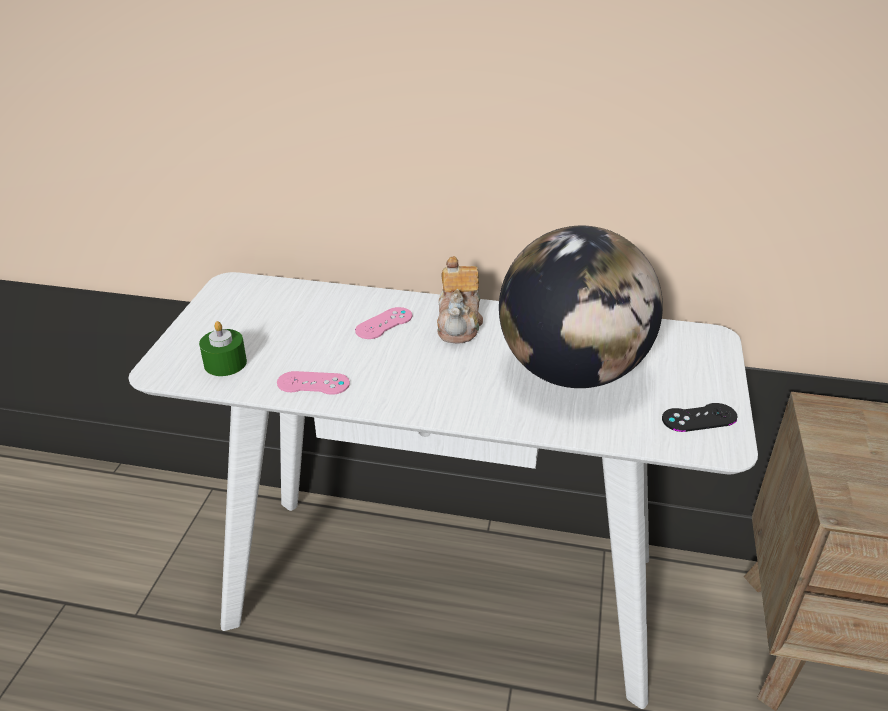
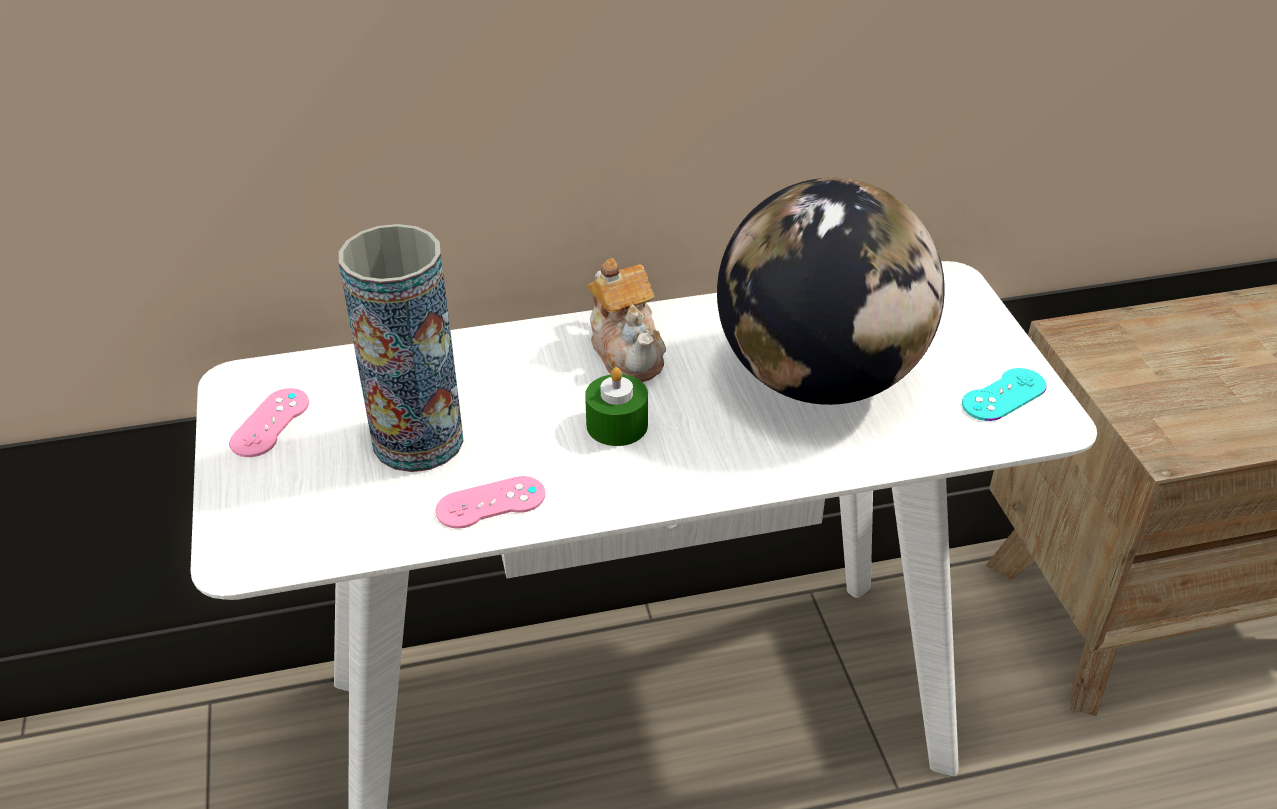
camera: 25 degrees left, 5 degrees up
(225, 363) = (334, 513): green candle -> green candle (617, 425)
(299, 339) = (418, 440): none -> vase
(384, 323) = (523, 381): pink game controller -> pink game controller (270, 423)
(699, 418) = (1004, 395): black game controller -> turquoise game controller

